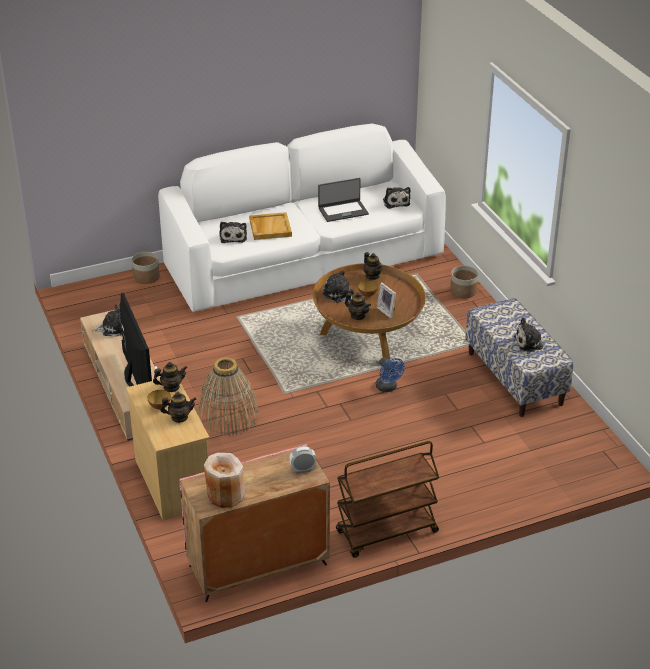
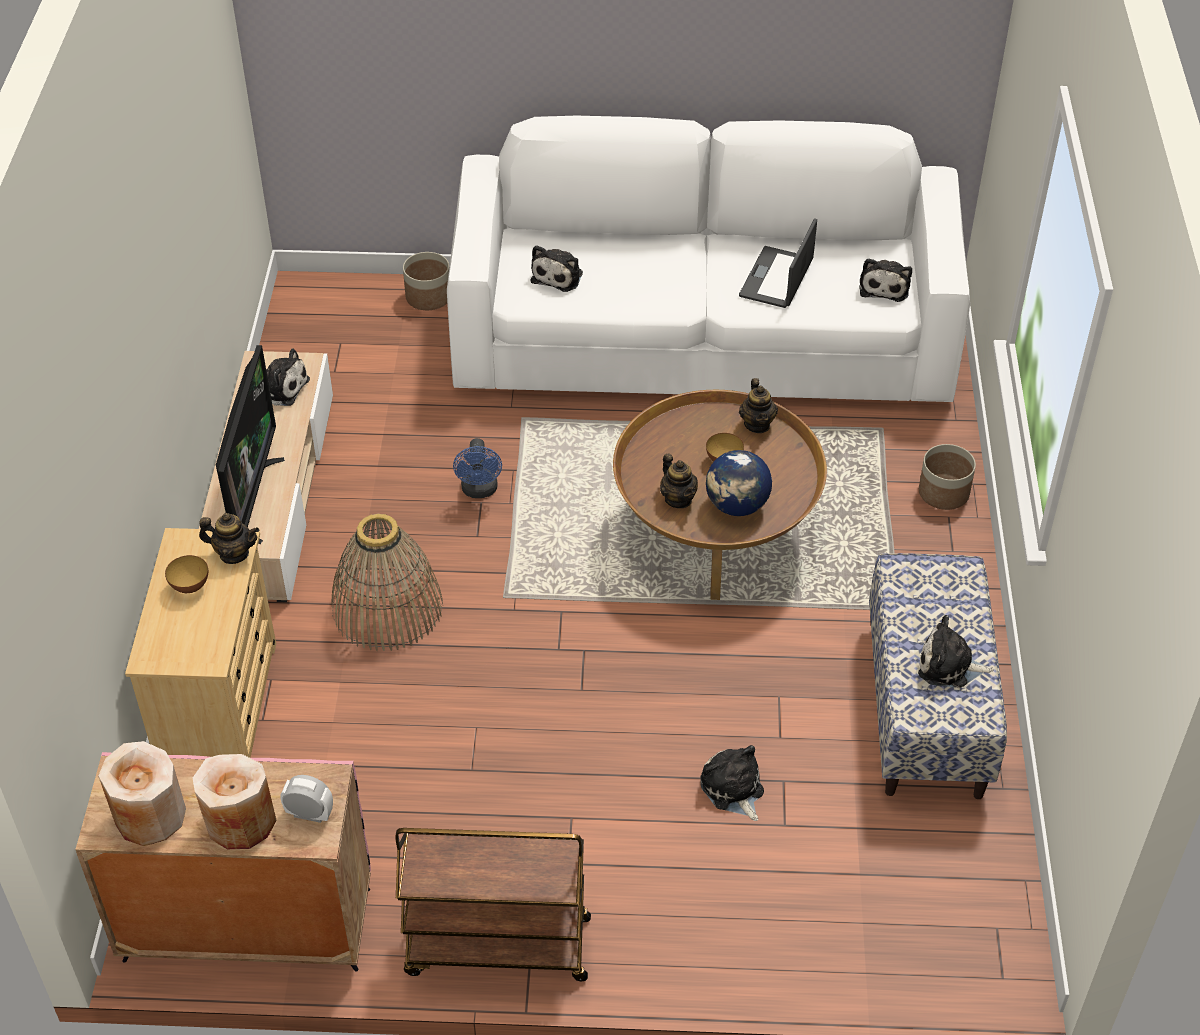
camera: 25 degrees right, 10 degrees up
(179, 417) = (205, 620): teapot -> none
(270, 228) = (630, 276): beige tray -> none
(272, 483) = (240, 822): none -> beige vase
(339, 295) = (675, 445): plush toy -> plush toy (733, 790)
(343, 211) = (777, 278): laptop -> laptop turned 105 degrees clockwise
(387, 311) = (737, 506): picture frame -> globe
(388, 388) = (685, 648): blue fan -> blue fan (480, 491)

